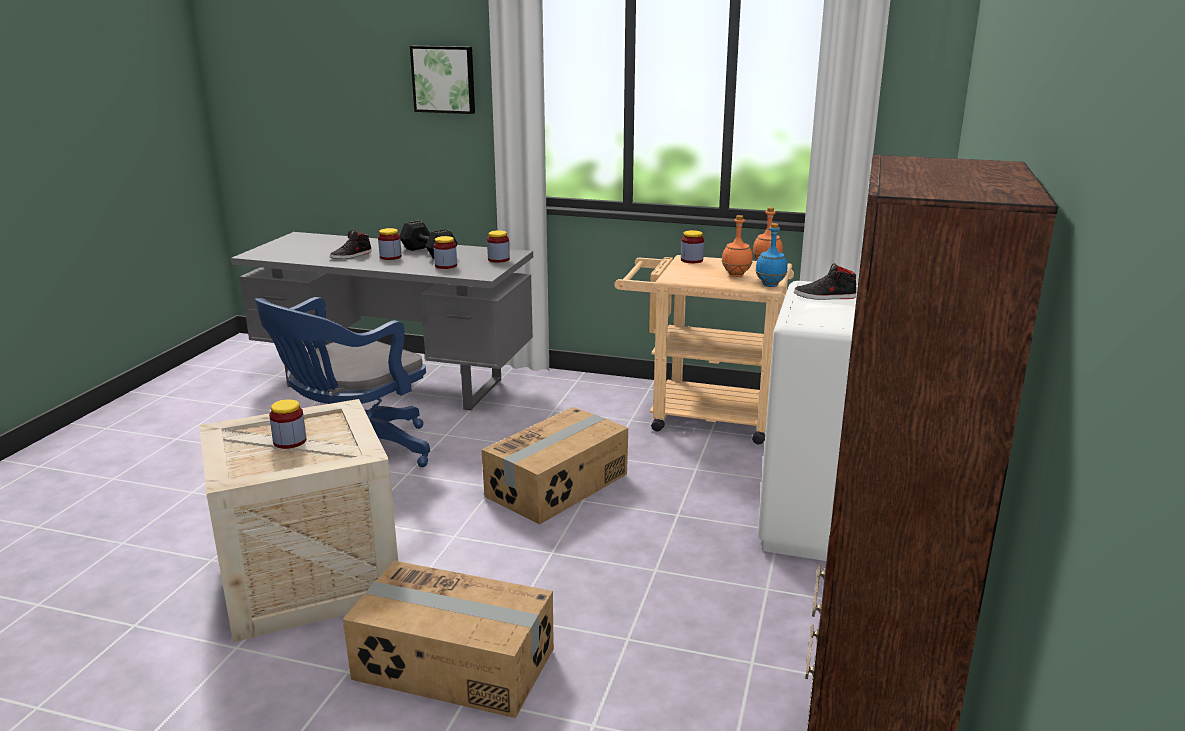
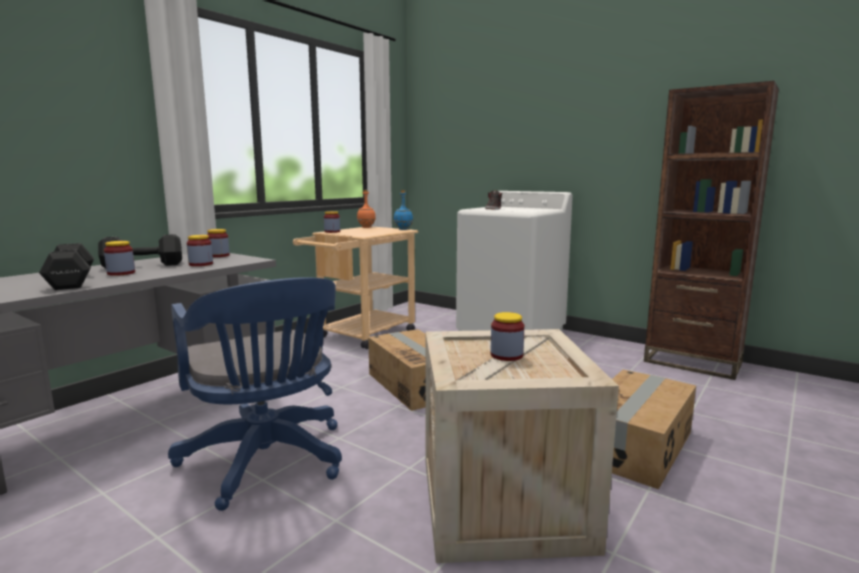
camera: 70 degrees left, 10 degrees down
(351, 255) = (72, 281): black shoe -> black dumbbell
(444, 79) = (80, 90): picture -> none
(736, 275) = (376, 230): orange bottle -> none

